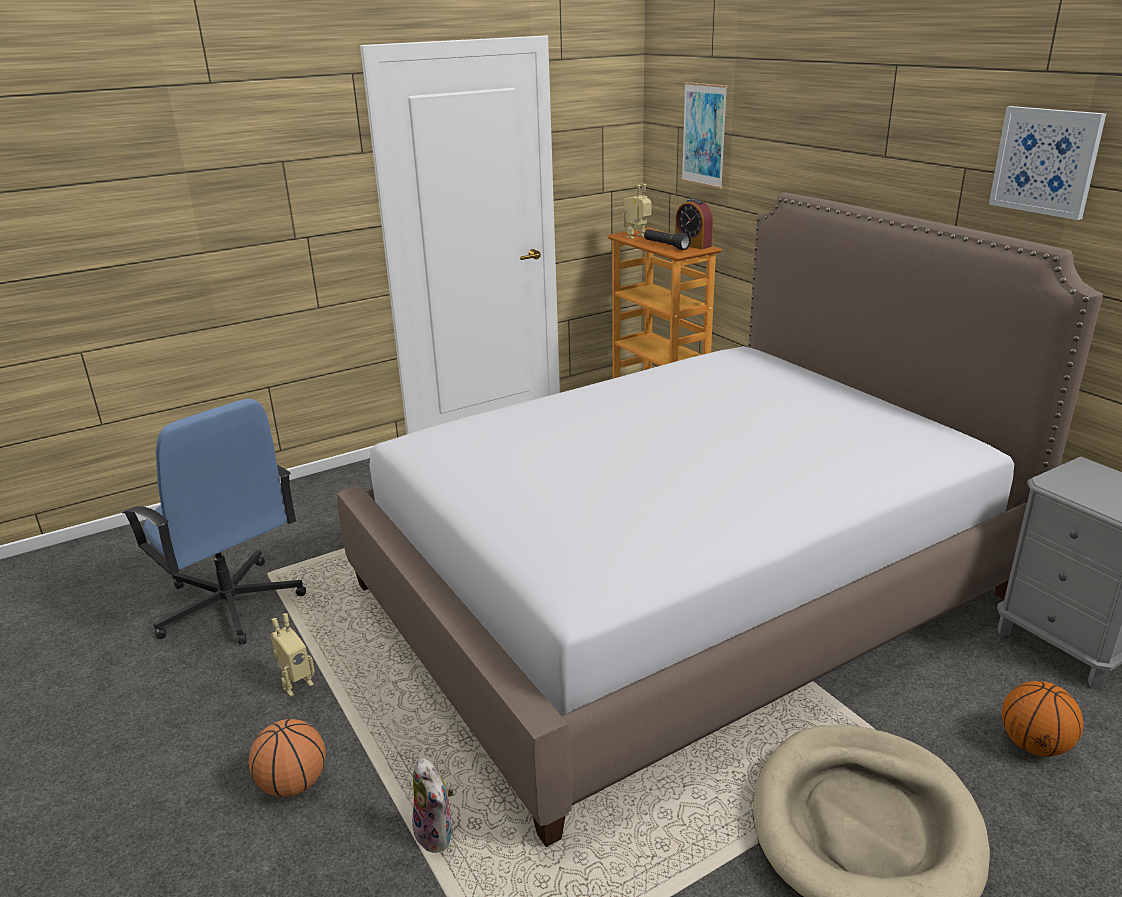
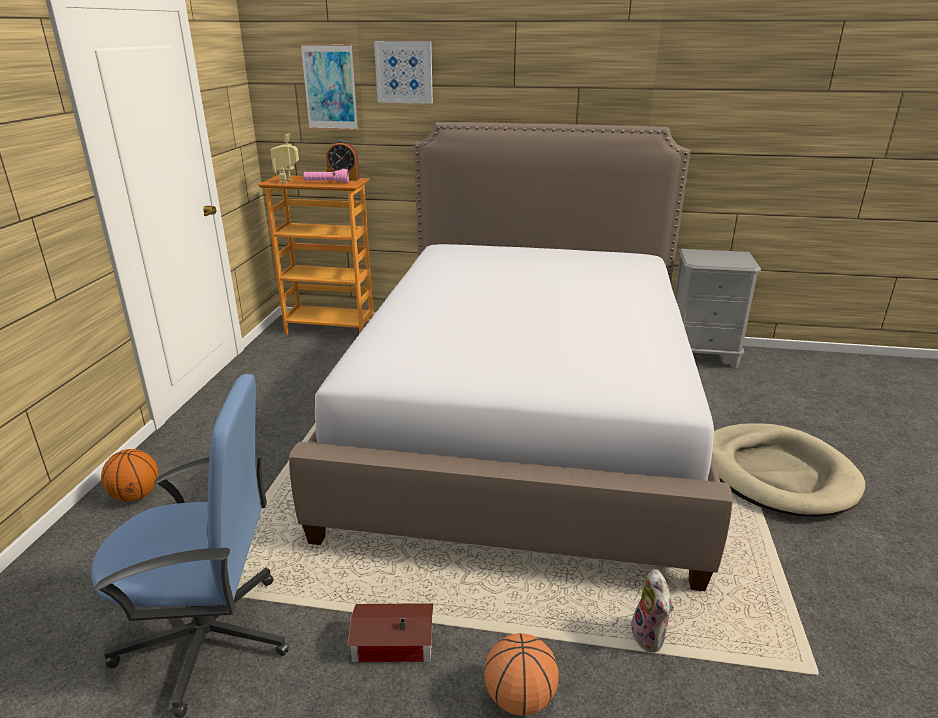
camera: 50 degrees left, 0 degrees up
(296, 684) = (391, 641): toy robot -> toy house
(437, 835) = (650, 638): plush toy -> plush toy turned 75 degrees clockwise
(665, 246) = (326, 183): black flashlight -> pink flashlight
(1034, 745) = (759, 401): basketball -> basketball (136, 495)
(1046, 161) = (636, 76): picture -> picture (404, 72)

